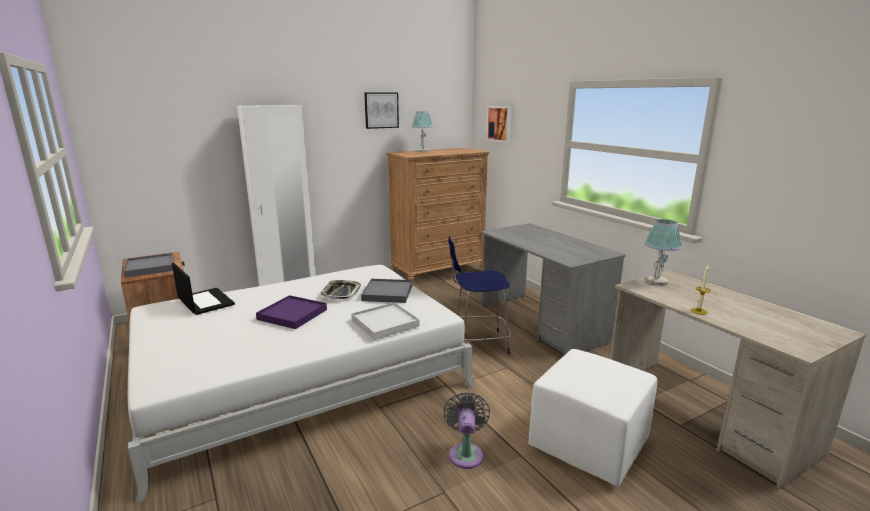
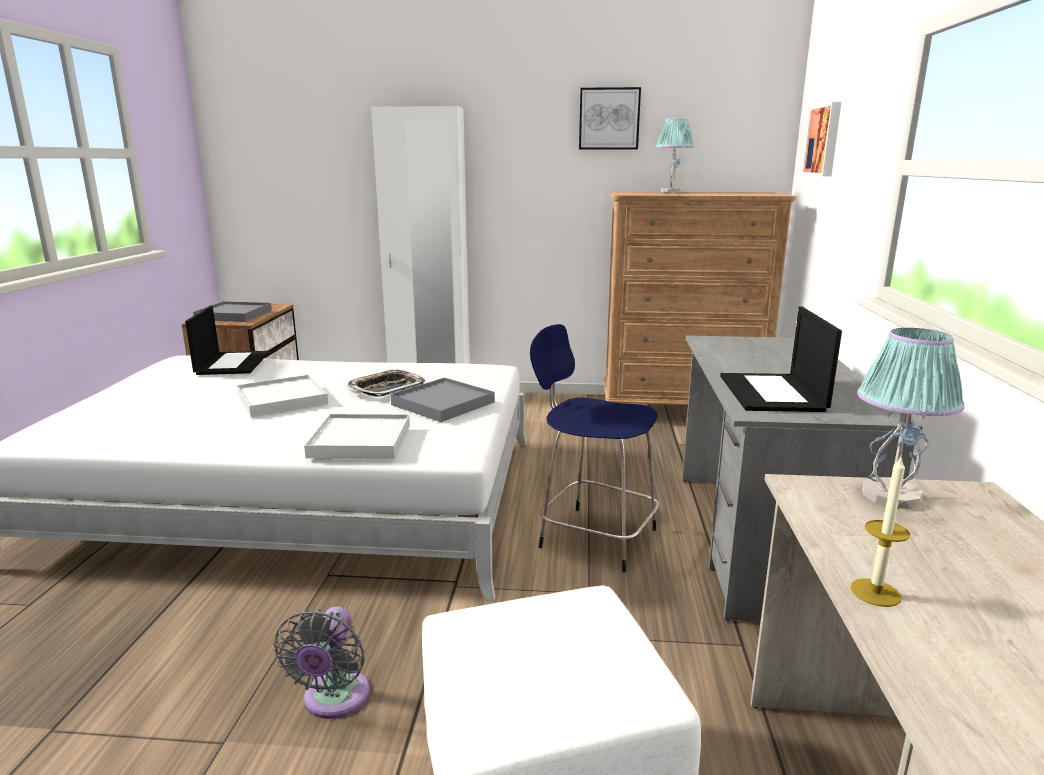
camera: 35 degrees right, 0 degrees up
(292, 314) = (282, 400): purple tray -> white tray
(466, 453) = (334, 700): grey fan -> grey fan turned 150 degrees clockwise
(563, 252) = (773, 393): none -> laptop

